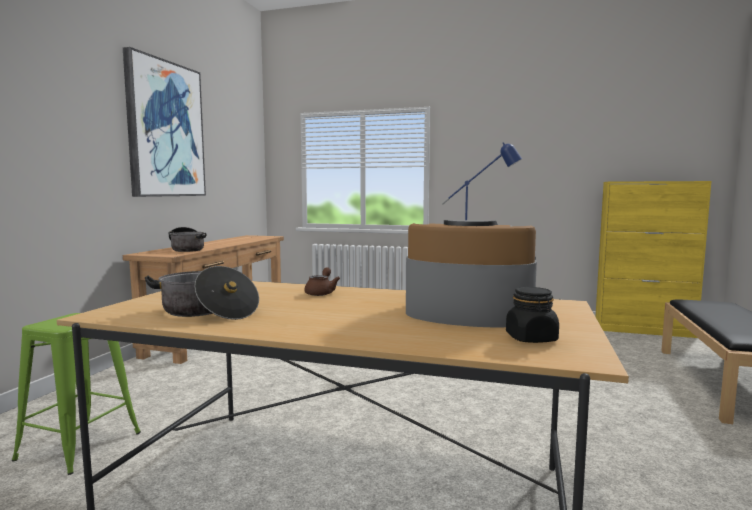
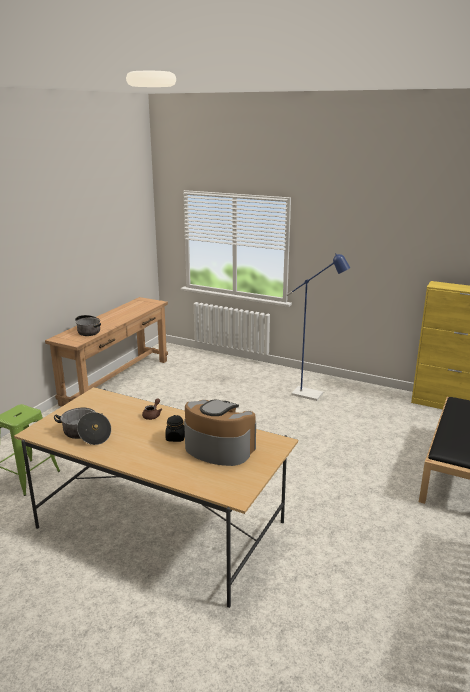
camera: 10 degrees right, 15 degrees up
(165, 130) = (69, 239): picture -> none
(531, 338) = (229, 477): black jar -> black jar (175, 438)

